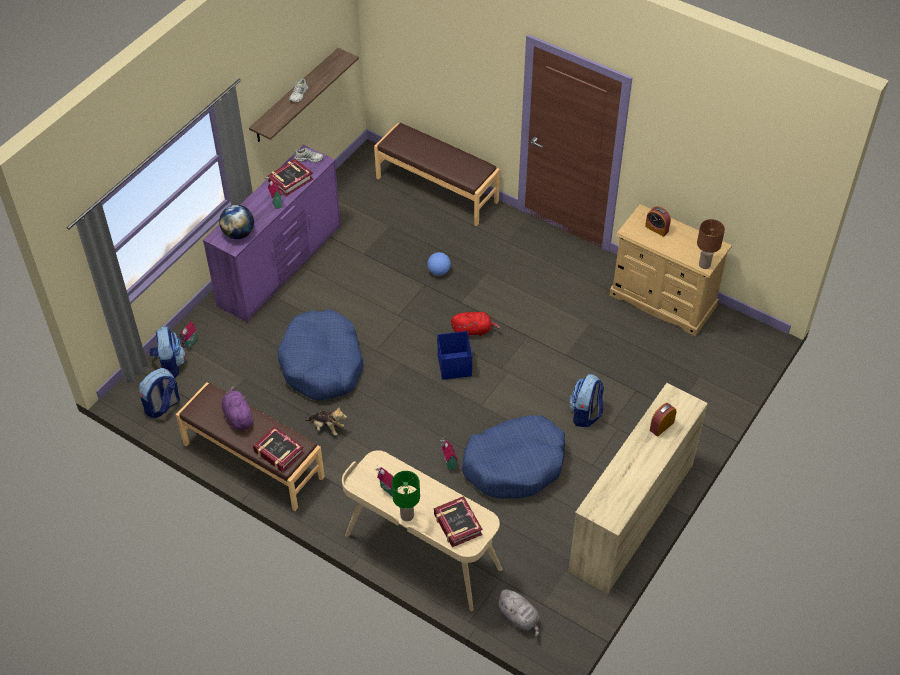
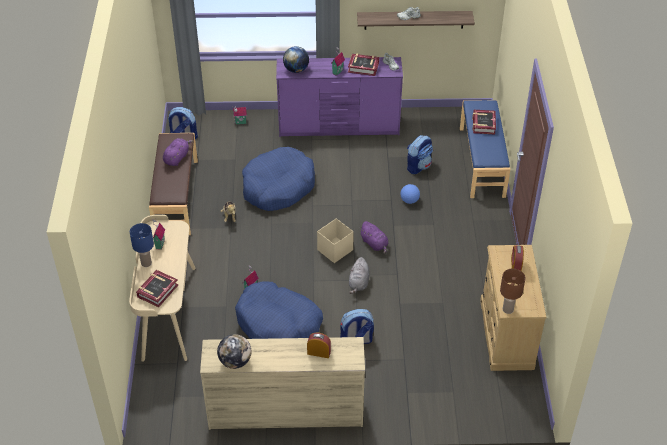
camera: 55 degrees right, 5 degrees down
(170, 365) = (216, 123): backpack -> backpack (418, 166)
(278, 452) = (164, 189): book -> book (483, 124)
(407, 515) = (146, 263): green table lamp -> blue table lamp
(437, 189) = (482, 162): brown bench -> blue bench
(454, 366) = (334, 250): blue storage box -> beige storage box
(473, 330) = (375, 244): red plush toy -> purple plush toy
(519, 617) = (154, 389): grey plush toy -> grey plush toy (359, 283)
(625, 498) = (235, 361): none -> globe

